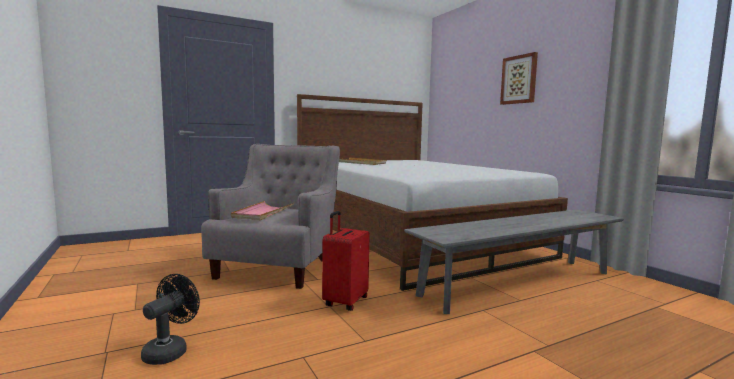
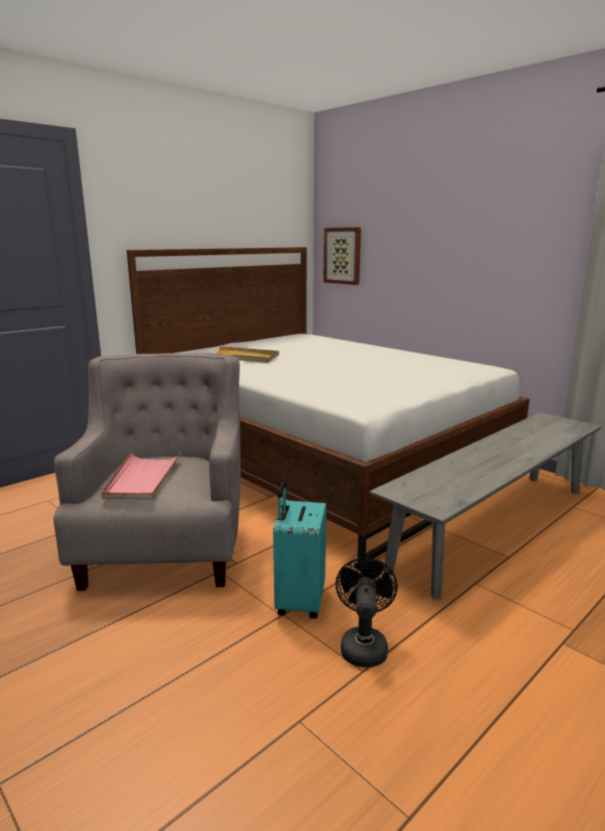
camera: 15 degrees left, 10 degrees up
(170, 350) = (100, 756): black fan -> black fan (363, 645)
(345, 302) = (299, 602): red suitcase -> turquoise suitcase
(519, 79) = (458, 228): picture -> picture (343, 255)

